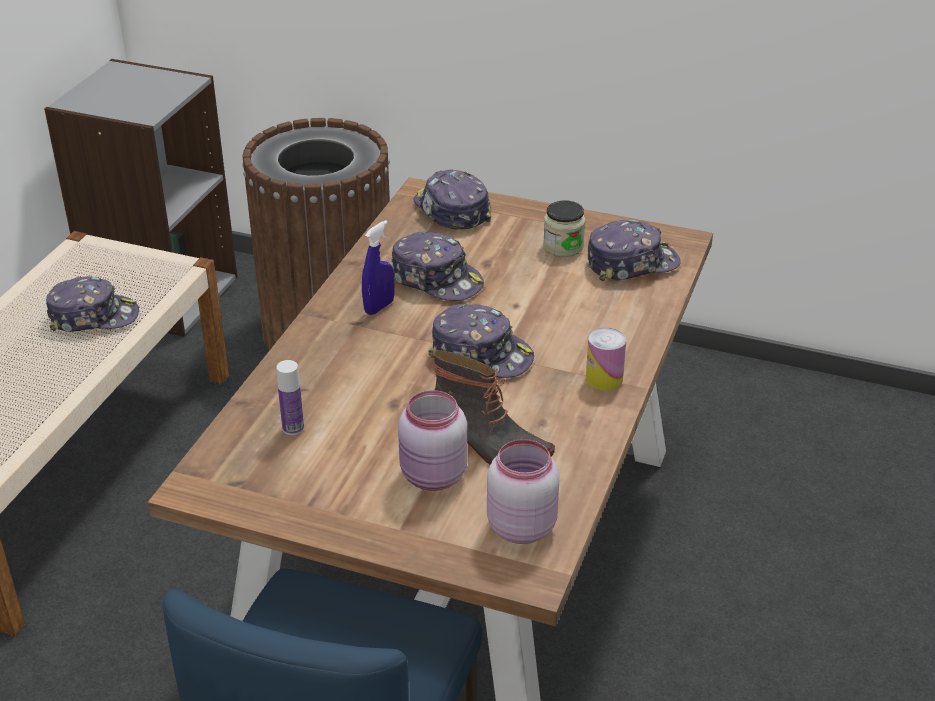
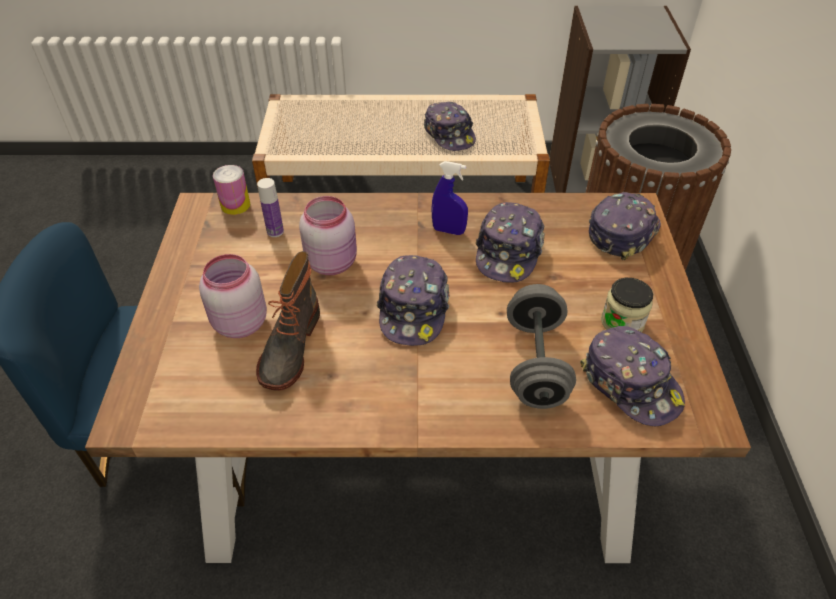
camera: 70 degrees right, 10 degrees up
(520, 525) = (188, 395): pink jar -> pink jar (333, 262)
(586, 303) = (535, 363): none -> grey dumbbell
(604, 378) = (418, 406): can -> can (235, 205)

